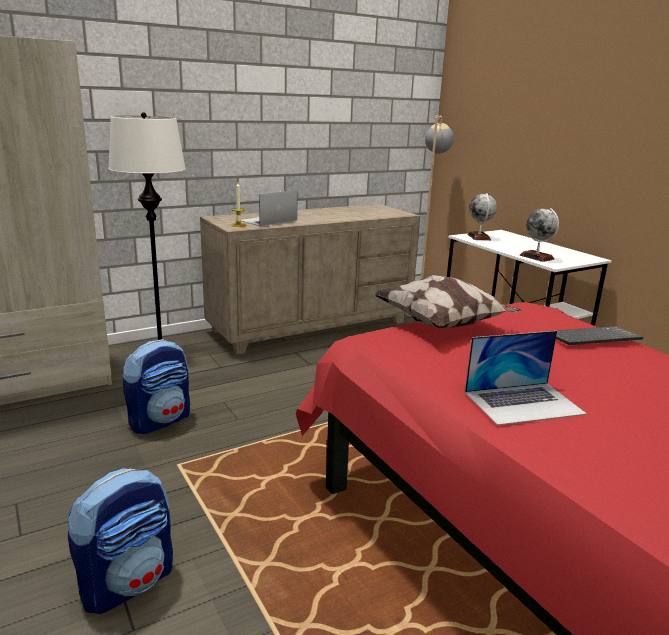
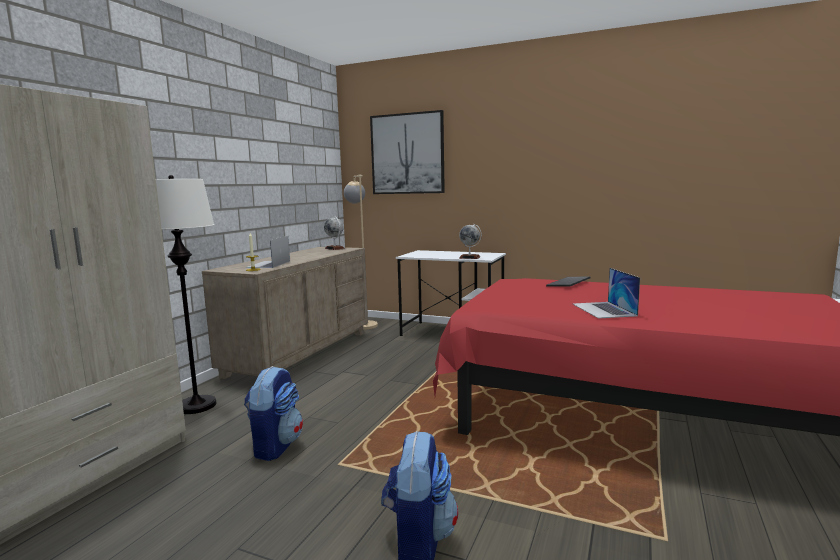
camera: 35 degrees left, 10 degrees down
(443, 325) = (494, 294): pillow -> none
(479, 237) = (415, 255): globe -> globe (334, 248)
(513, 89) = (407, 154): none -> picture
(524, 403) = (603, 310): laptop -> laptop turned 135 degrees clockwise

